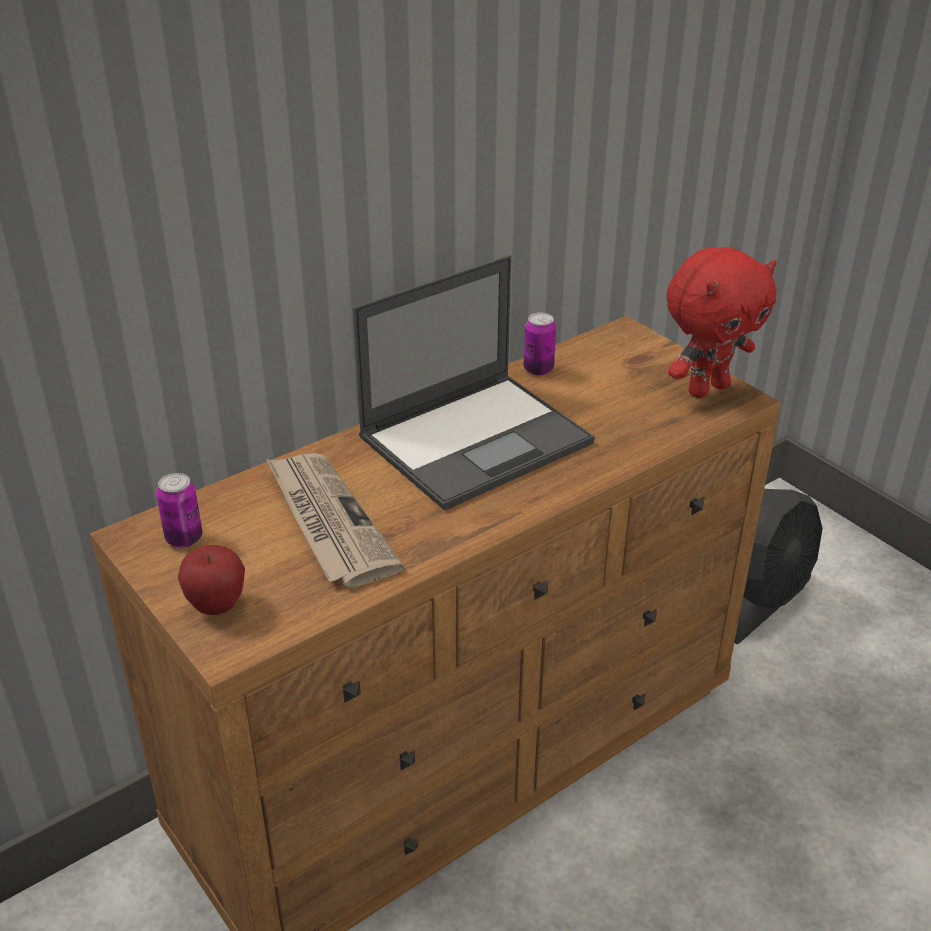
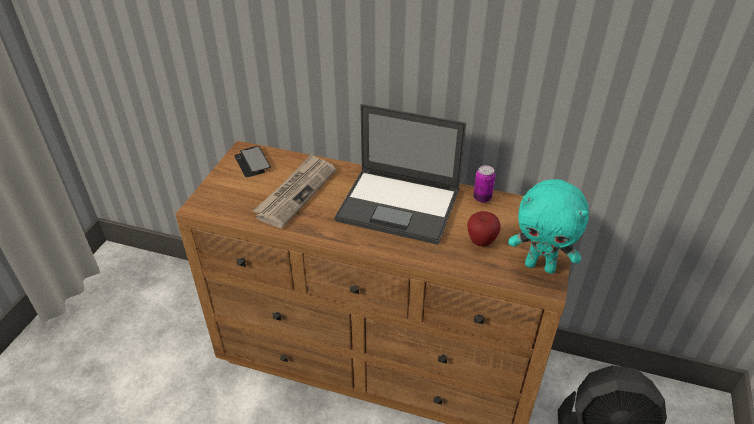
camera: 55 degrees right, 5 degrees up
(184, 538) = (252, 162): can -> phone
(217, 606) = (220, 191): apple -> apple (481, 241)
(707, 388) = (540, 266): red plush toy -> turquoise plush toy

